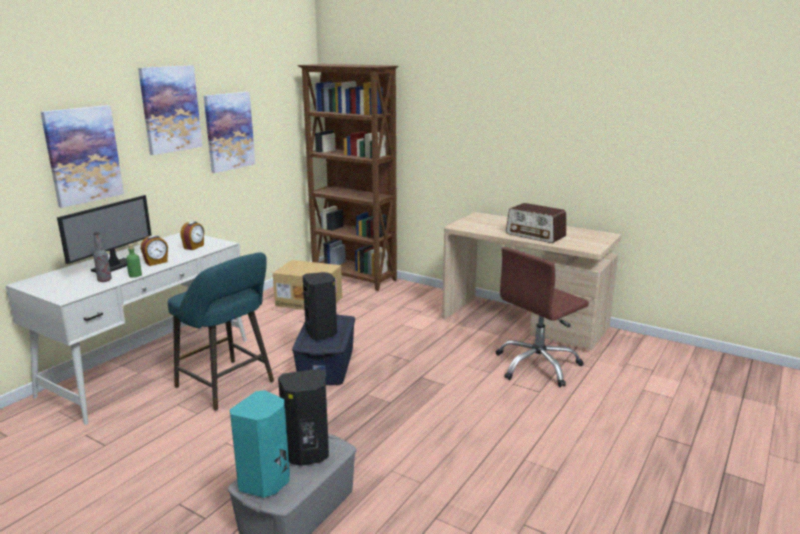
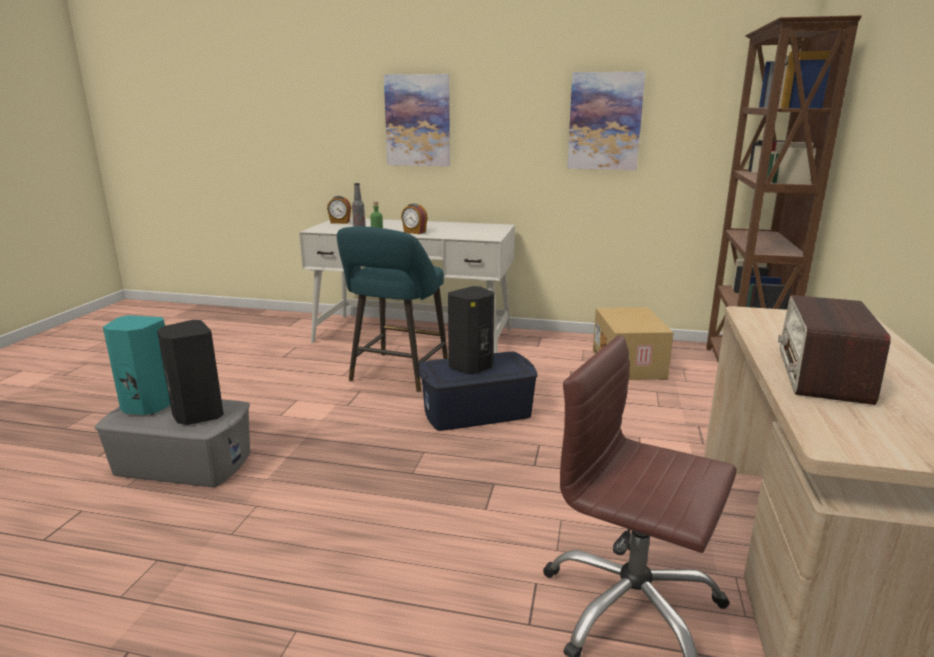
camera: 70 degrees right, 0 degrees up
(114, 267) = (393, 226): monitor -> none
(170, 109) = (523, 85): picture -> none
(194, 247) = (469, 233): alarm clock -> alarm clock (340, 222)

